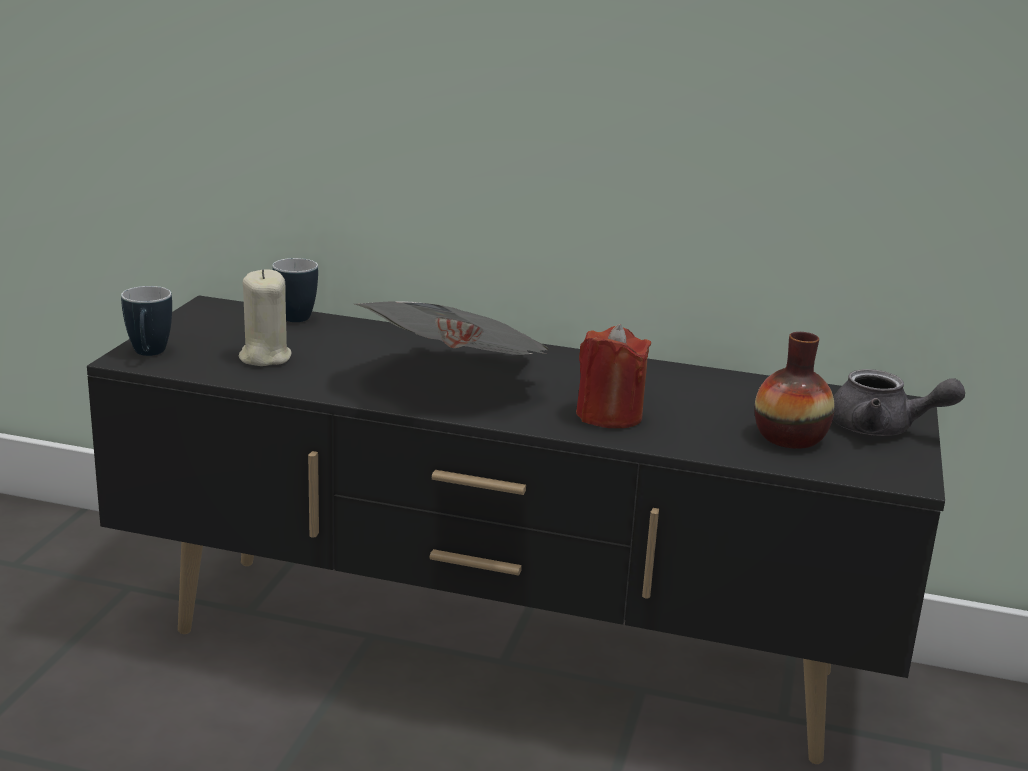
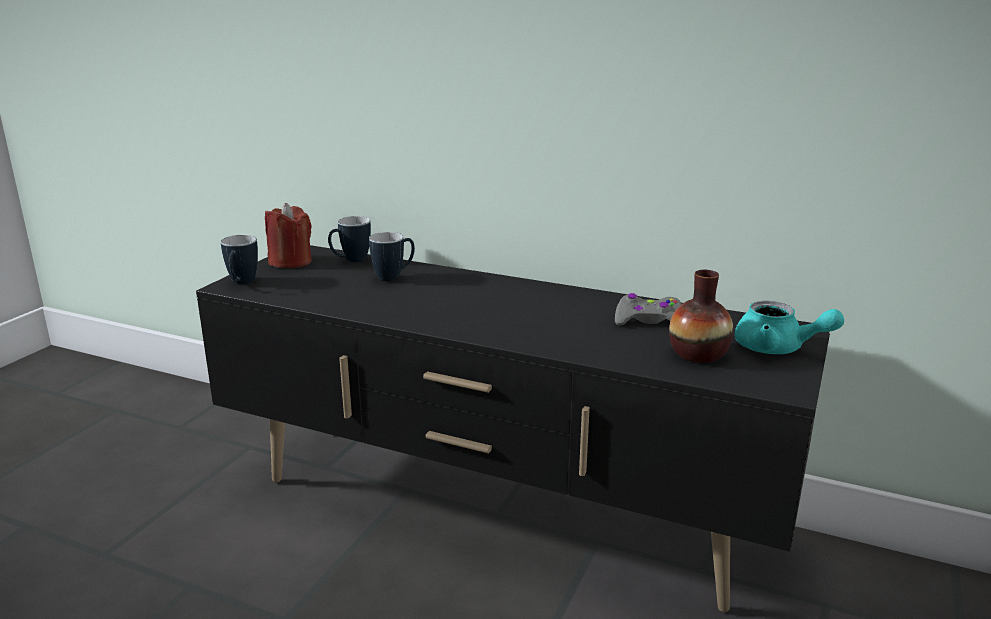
camera: 10 degrees right, 0 degrees up
(264, 357) = (321, 286): beige candle -> none
(360, 342) = (394, 276): none -> mug
(458, 380) = (454, 305): newspaper -> none
(609, 415) = (559, 333): red candle -> red candle (290, 262)
(716, 397) = (649, 321): none -> grey game controller
(882, 429) = (778, 348): grey teapot -> turquoise teapot

